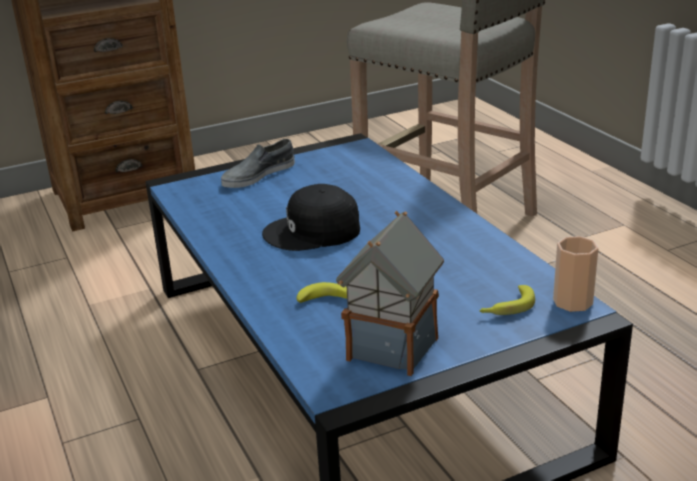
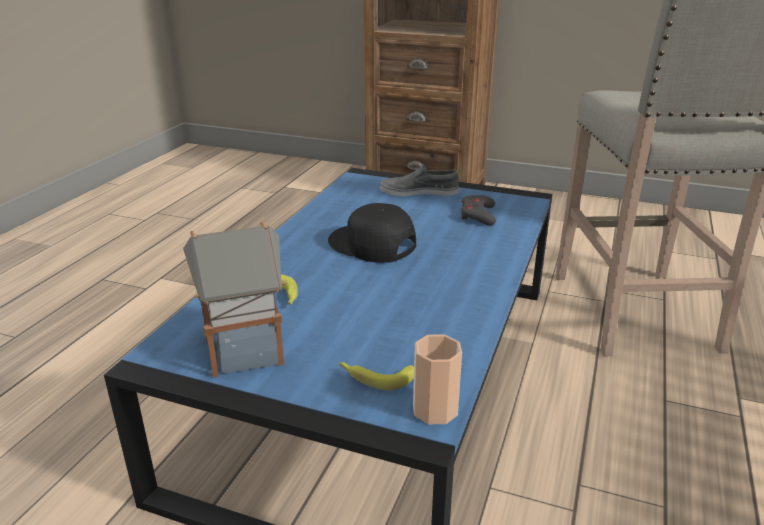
camera: 45 degrees right, 0 degrees up
(343, 172) = (478, 215): none -> grey game controller

